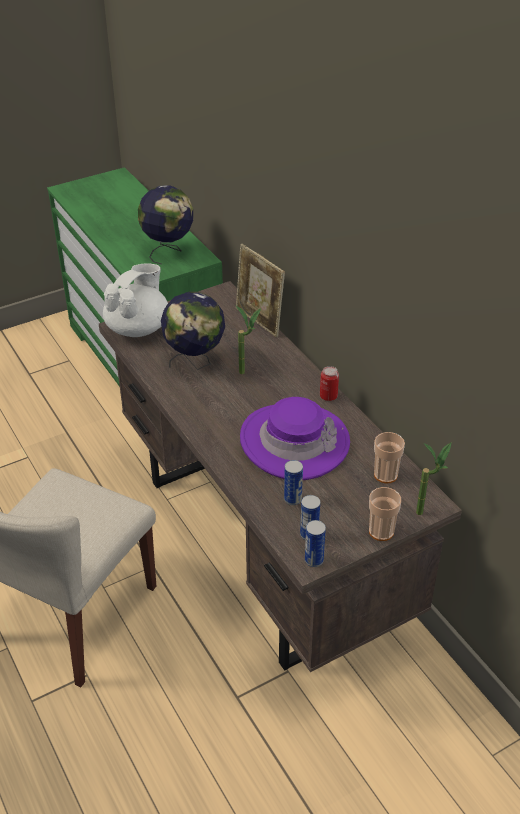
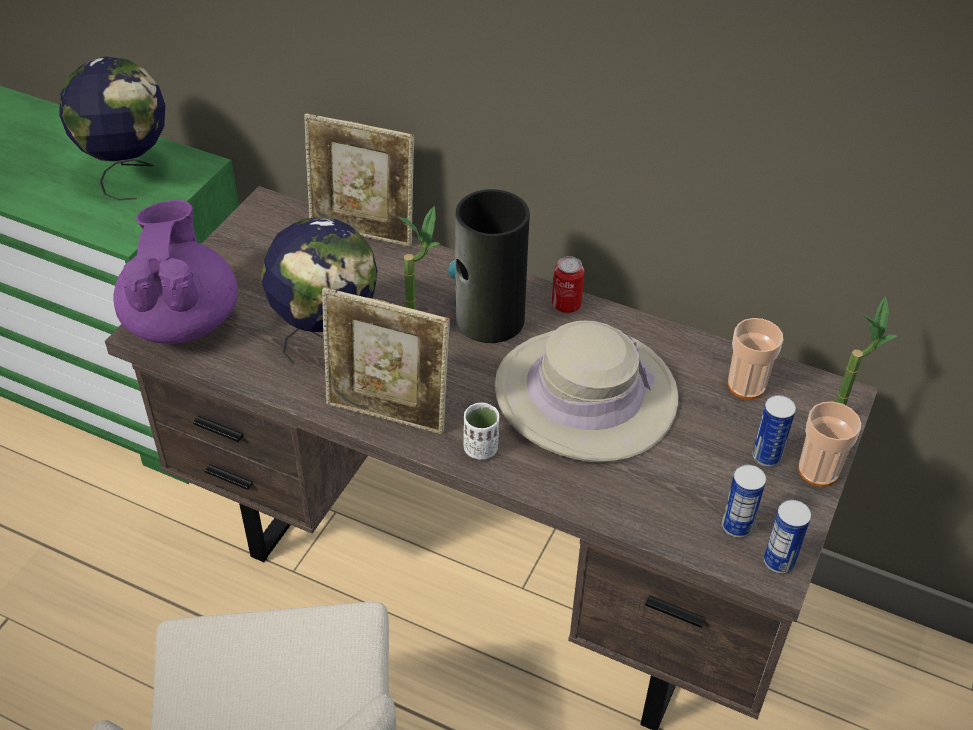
camera: 35 degrees left, 5 degrees up
(138, 328) = (182, 320): white teapot -> purple teapot
(191, 408) = (388, 414): none -> picture frame
(219, 442) = (481, 449): none -> white cup
(281, 386) = (488, 319): none -> vase
(292, 499) = (665, 484): can -> can (766, 457)
(294, 441) = (585, 395): purple hat -> beige hat

